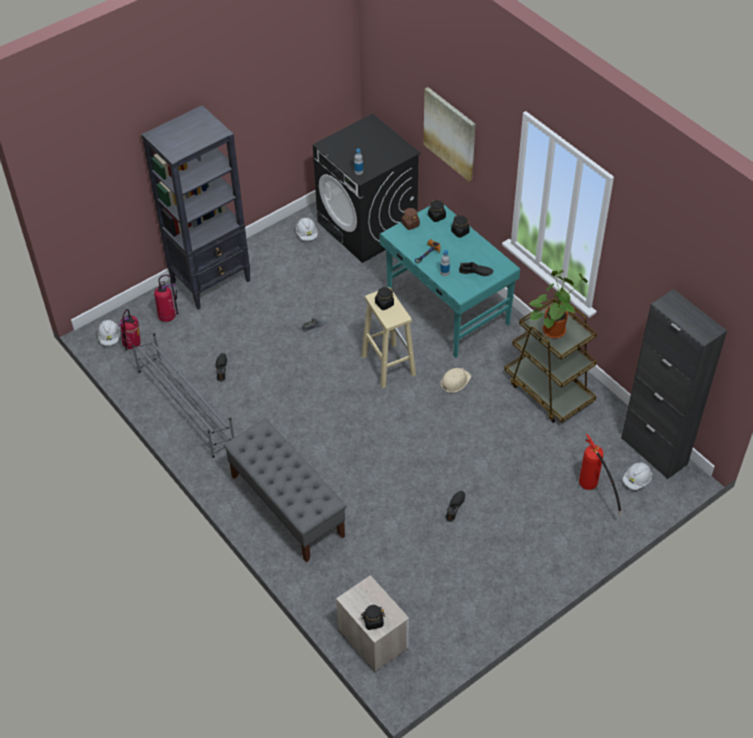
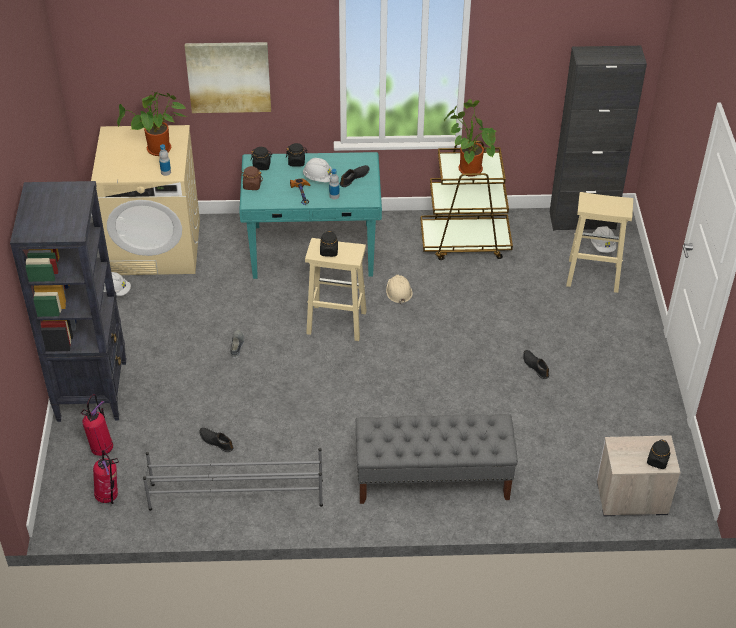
camera: 55 degrees left, 5 degrees down
(110, 337) = (76, 511): white hard hat -> white hard hat (319, 178)
(367, 227) = (155, 247): black washing machine -> beige washing machine
(376, 155) = (158, 151): none -> potted plant
(593, 491) = (592, 275): fire extinguisher -> beige stool

